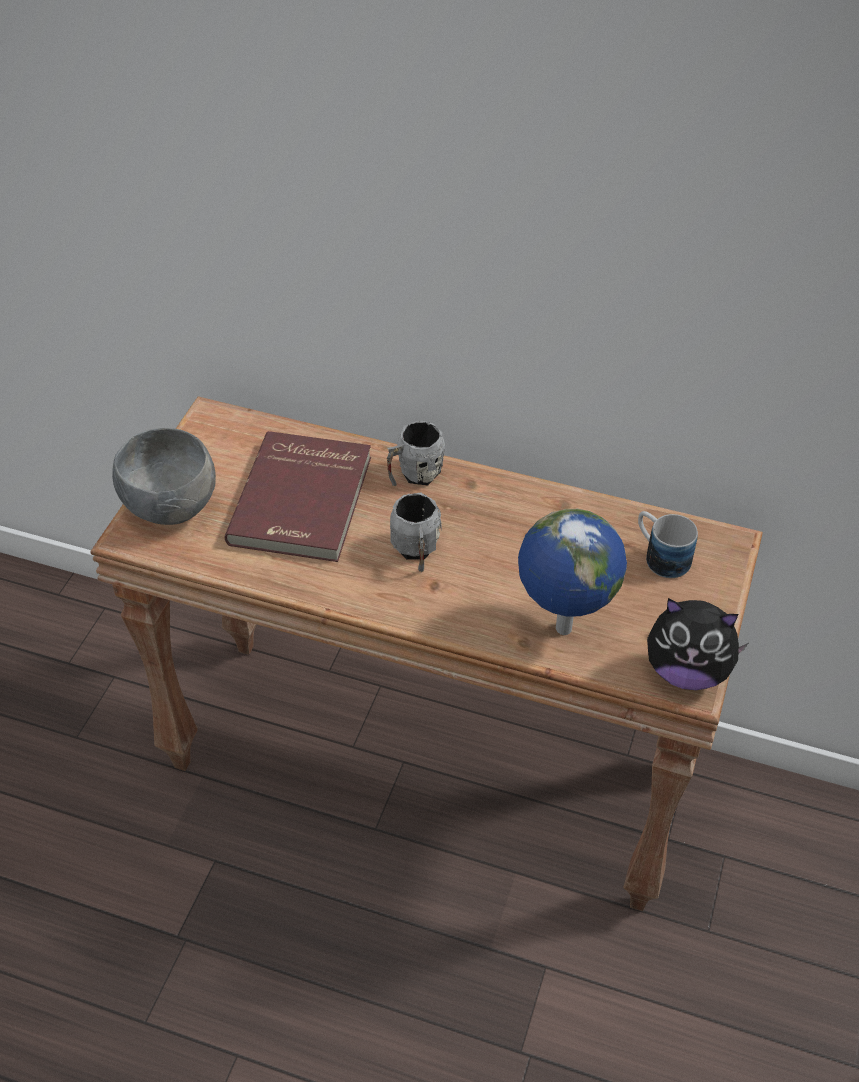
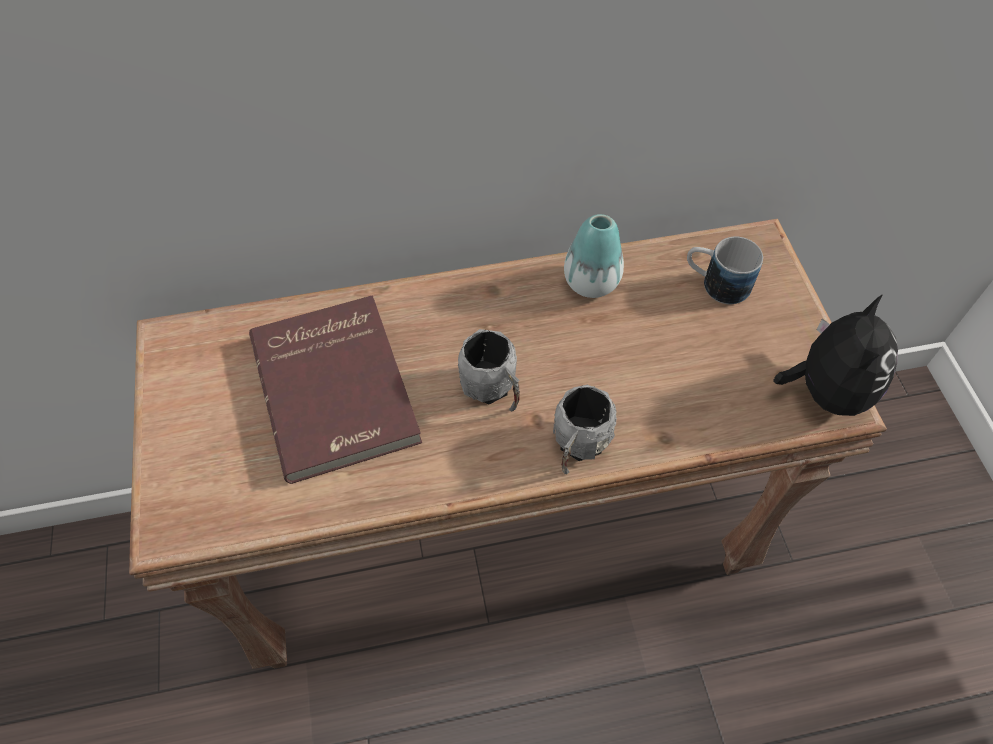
camera: 30 degrees left, 10 degrees up
(170, 506) = (192, 469): grey bowl -> none
(414, 475) = (432, 306): grey mug -> grey mug (577, 447)
(554, 511) = (591, 282): none -> vase
(562, 629) = (688, 405): globe -> none
(686, 671) = (825, 391): plush toy -> plush toy turned 60 degrees counterclockwise

